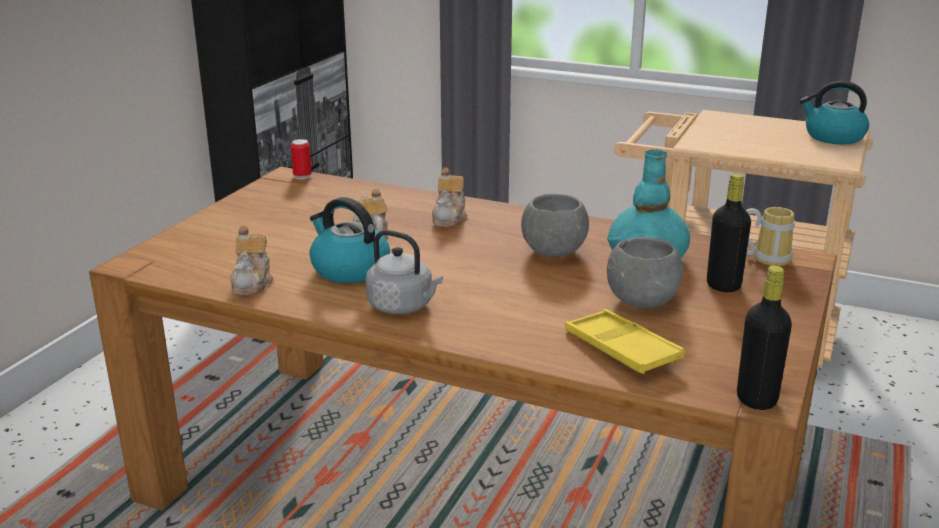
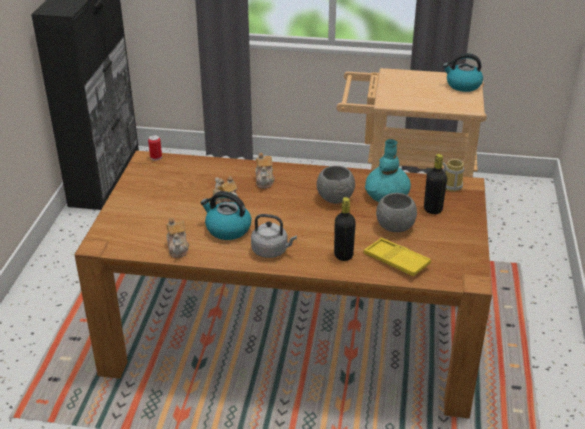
camera: 15 degrees left, 10 degrees up
(756, 399) = (469, 281): black bottle -> black bottle (343, 255)

